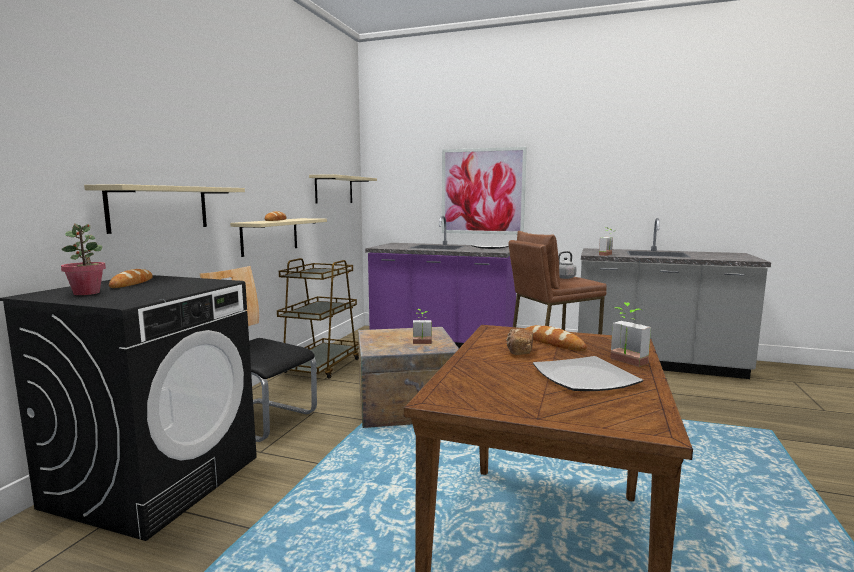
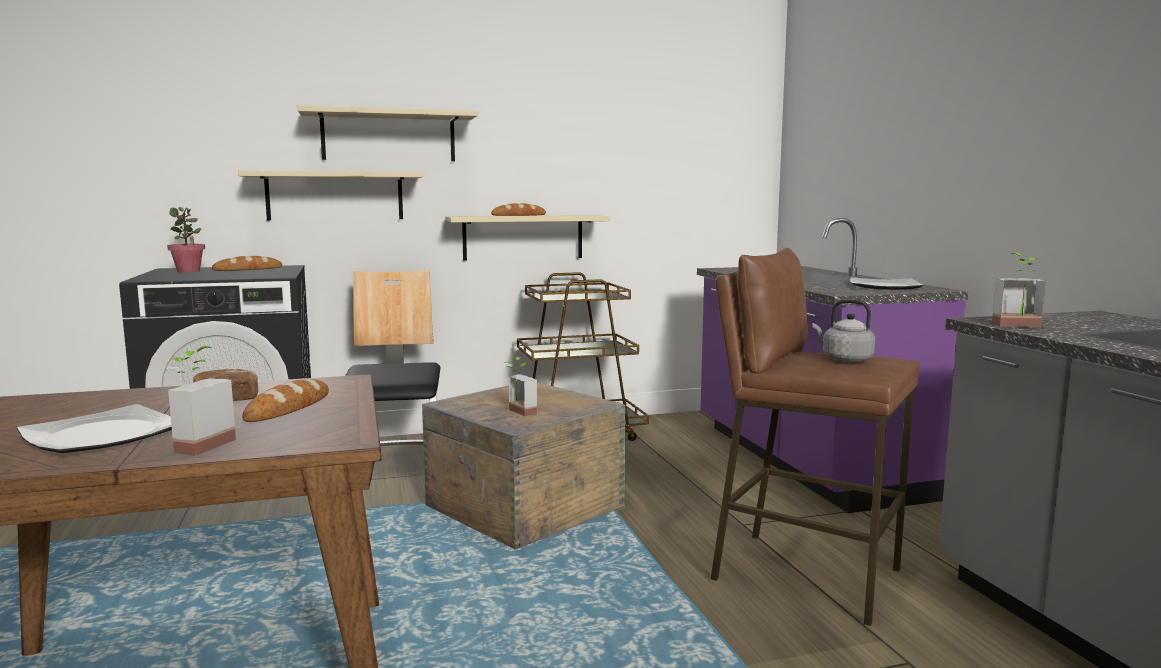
camera: 55 degrees right, 0 degrees up
(334, 190) = (690, 172): beige shelf -> beige shelf (388, 136)
(482, 191) = (926, 168): picture -> none

